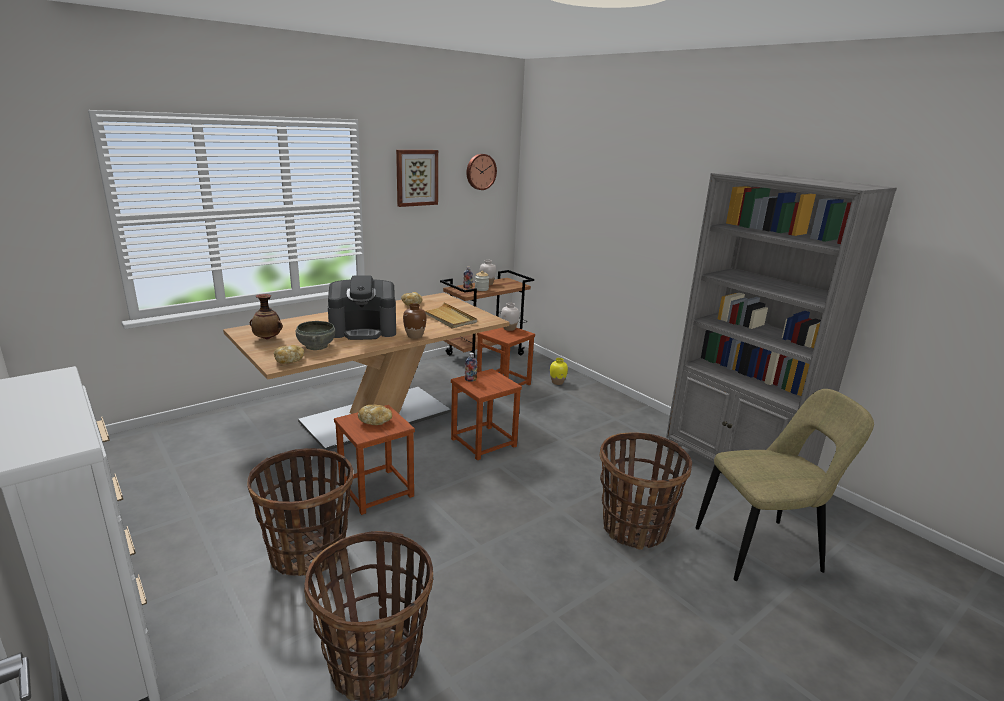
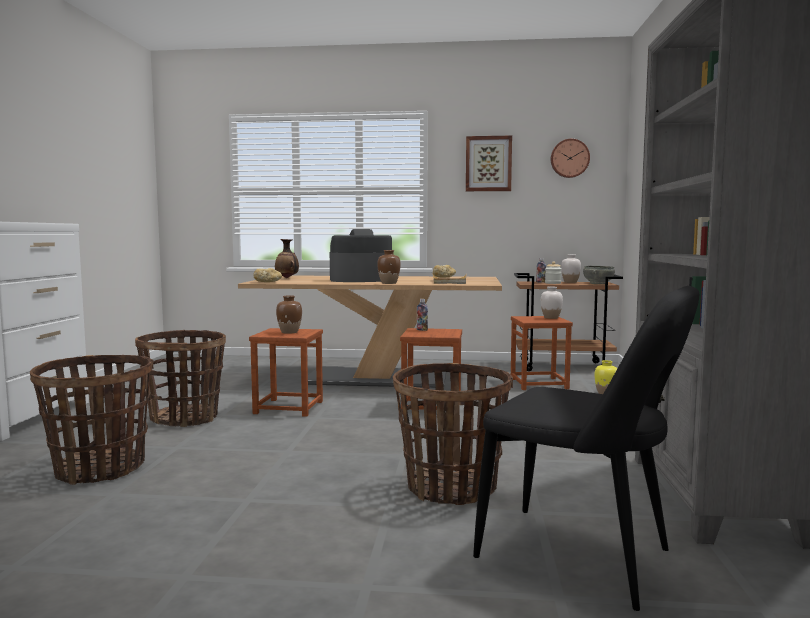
camera: 45 degrees right, 15 degrees down
(316, 346) = (304, 281): grey bowl -> grey bowl (598, 283)
(364, 330) = (360, 280): coffee machine -> coffee machine turned 135 degrees clockwise
(375, 421) = (289, 332): bread -> brown vase
(763, 549) = (582, 558): beige chair -> black chair

